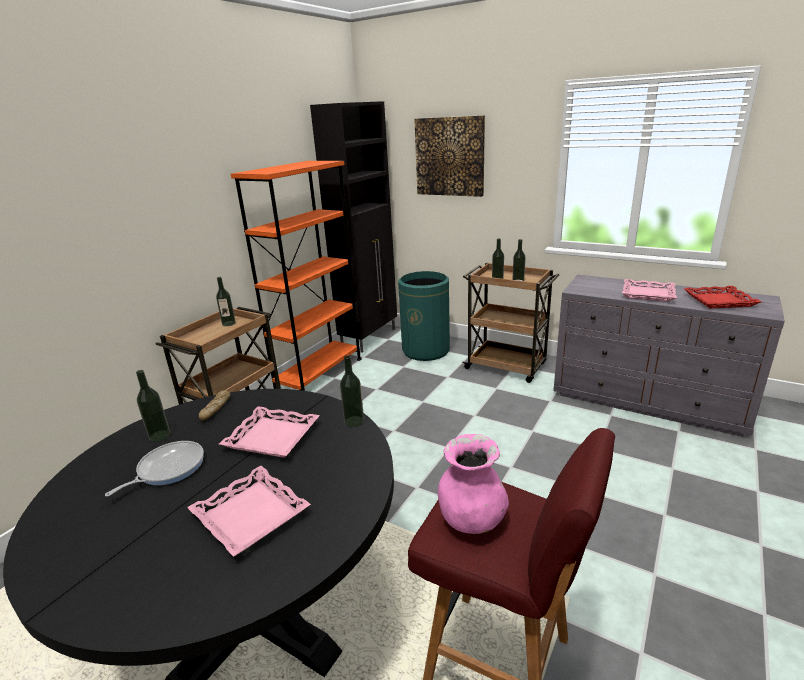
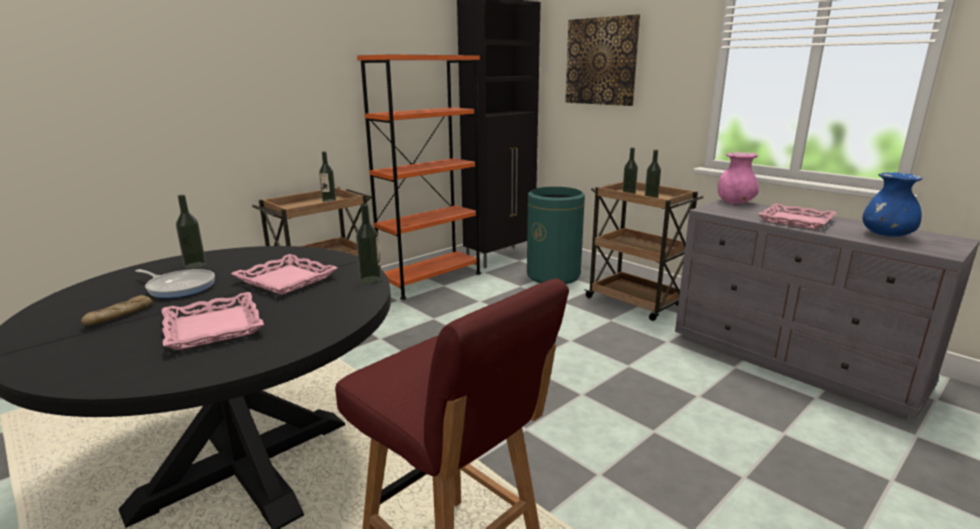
camera: 15 degrees right, 5 degrees down
(168, 469) = (179, 287): frying pan -> frying pan turned 60 degrees clockwise
(216, 408) = (259, 254): bread -> bread (119, 316)
(471, 520) = (412, 369): pink vase -> pink vase (735, 202)
(719, 301) = (886, 235): red tray -> blue vase

